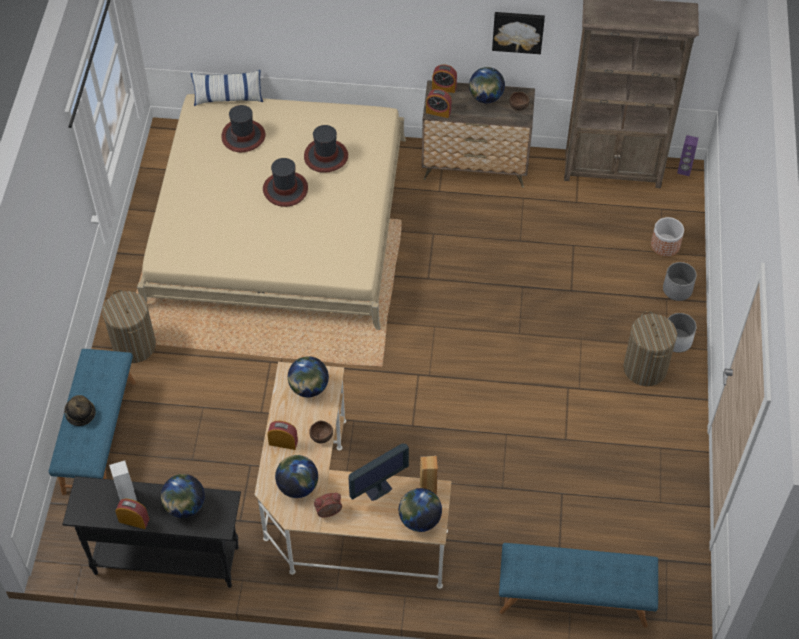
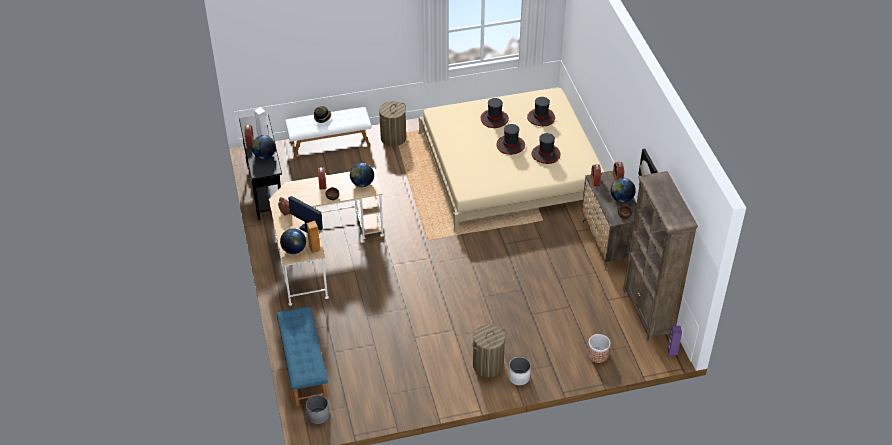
camera: 70 degrees right, 10 degrees down
(98, 436) = (330, 143): blue bench -> white bench
(217, 190) = (494, 119): none -> hat
(228, 98) = (567, 103): pillow -> none
(298, 486) = (296, 196): globe -> none
(677, 289) = (562, 369): grey planter -> grey planter (318, 415)

